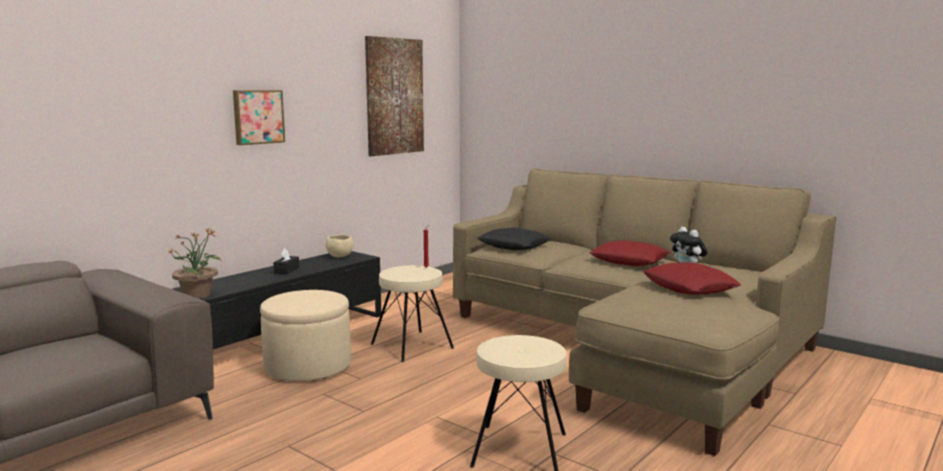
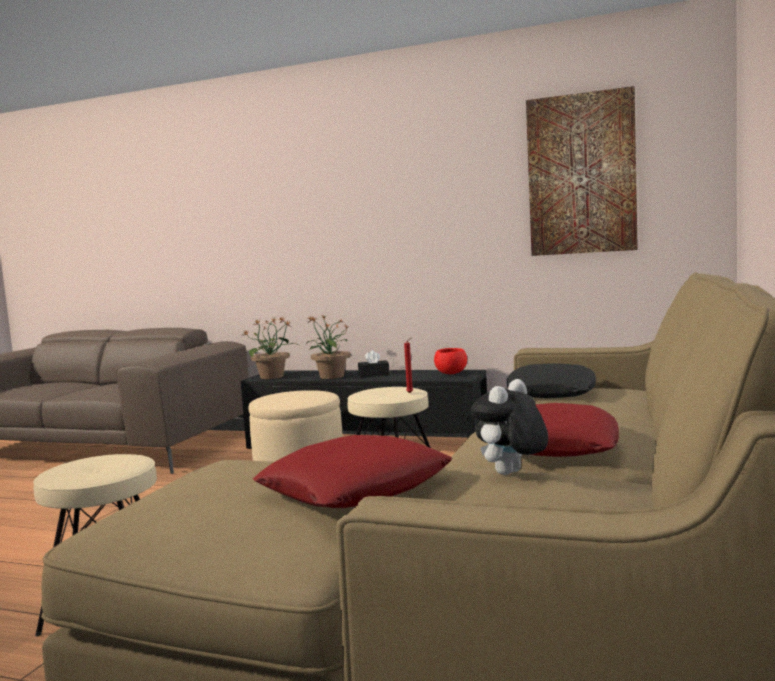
camera: 70 degrees right, 5 degrees down
(257, 117) = (378, 212): picture -> none
(258, 280) = (331, 377): none -> potted plant
(340, 256) = (450, 374): beige bowl -> red bowl

